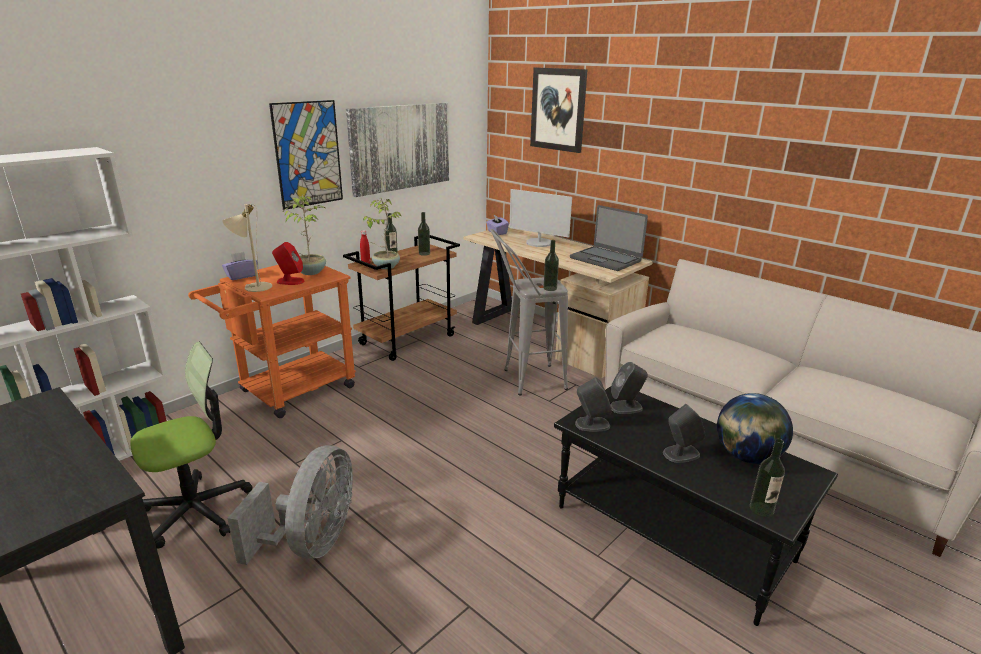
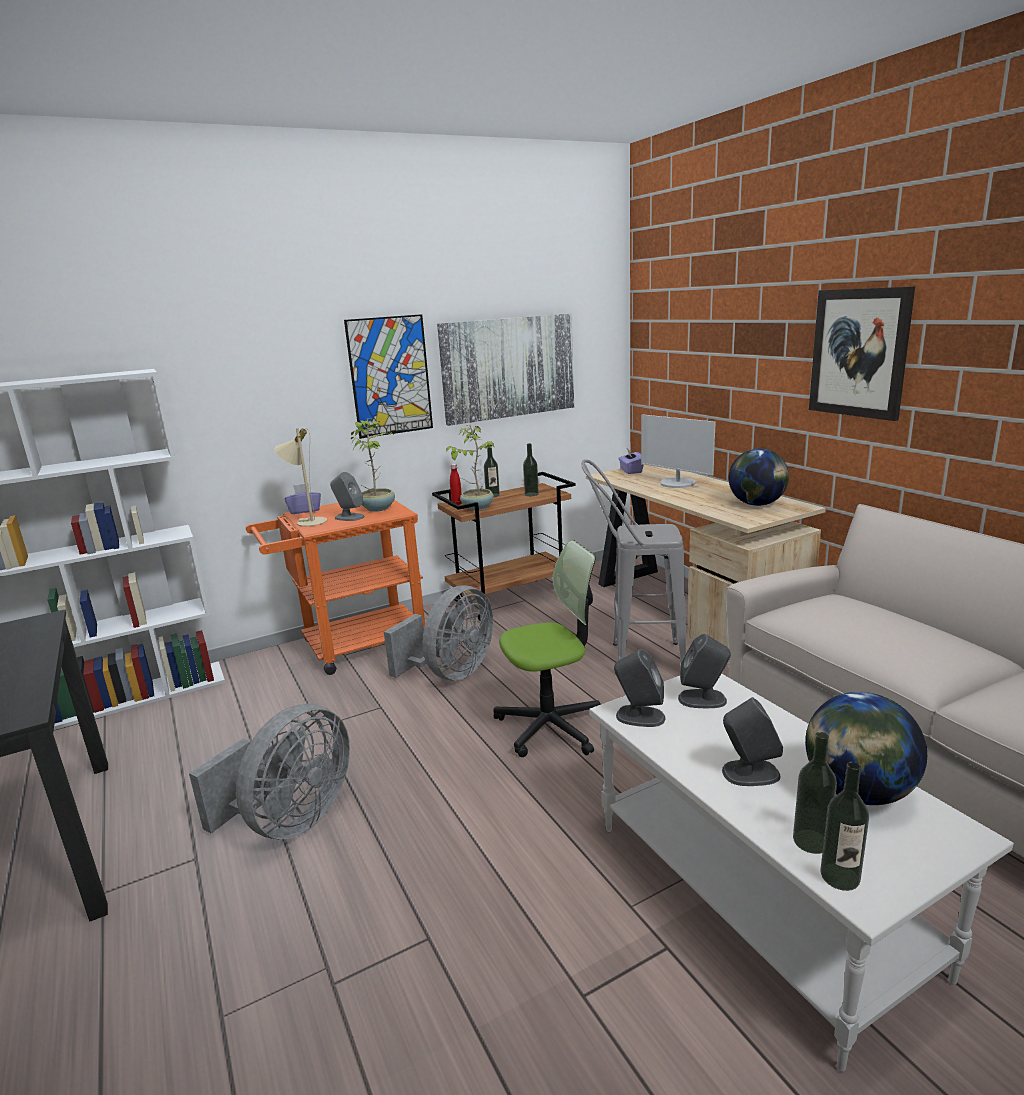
camera: 20 degrees right, 5 degrees down
(197, 510) = (198, 764): office chair -> office chair (551, 726)
(290, 281) = (349, 517): red speaker -> grey speaker
(387, 406) = (451, 673): none -> grey fan
(550, 288) = (659, 537): bottle -> bottle (811, 841)
(558, 109) = (706, 312): picture -> picture (859, 353)
(606, 259) = (757, 504): laptop -> globe
(673, 532) = (760, 895): black coffee table -> white coffee table

